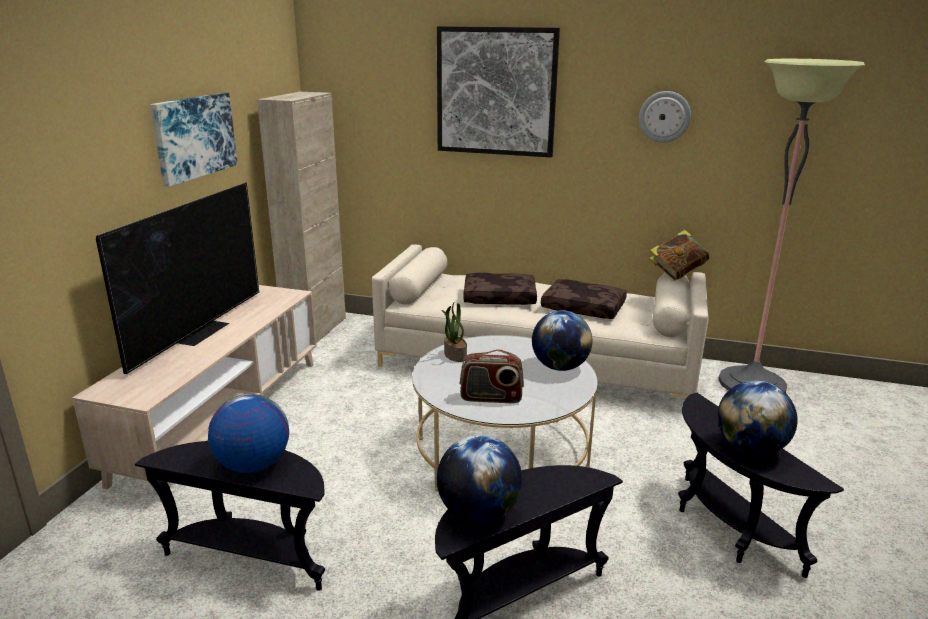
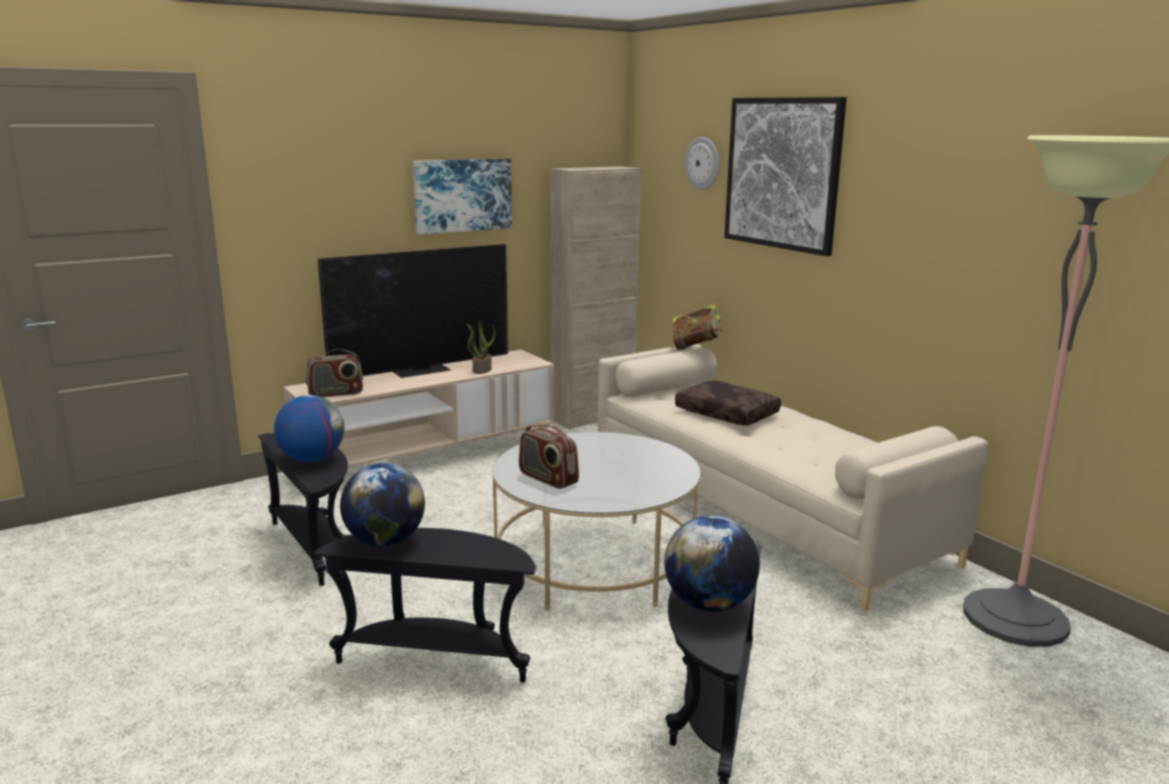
camera: 40 degrees right, 5 degrees down
(155, 385) = (335, 393): none -> radio
(454, 355) = (582, 441): potted plant -> potted plant (481, 370)
(560, 367) = (658, 479): globe -> none
(584, 307) = (803, 445): brown pillow -> none
(664, 116) = (954, 213): wall clock -> wall clock (703, 163)
(677, 274) = (936, 430): book -> book (695, 347)

